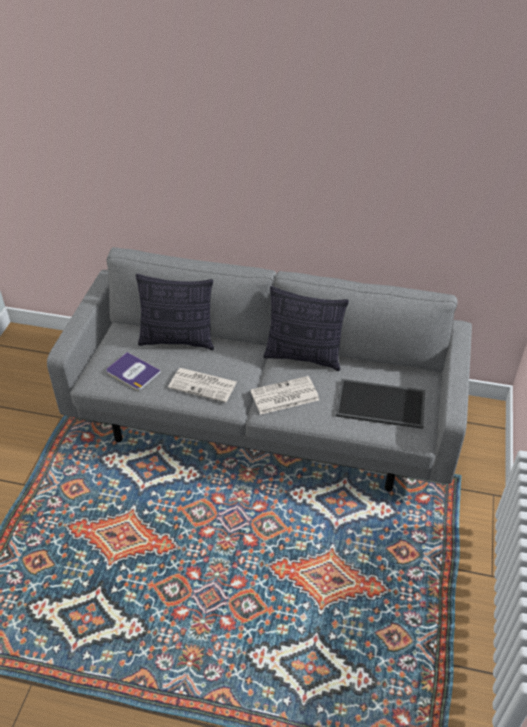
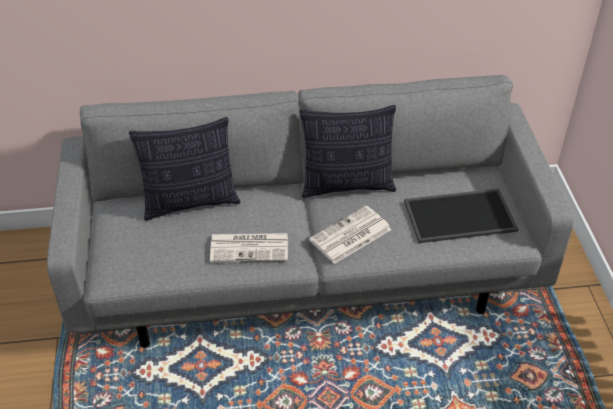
camera: 20 degrees left, 0 degrees up
(133, 372) = (155, 254): book -> none

